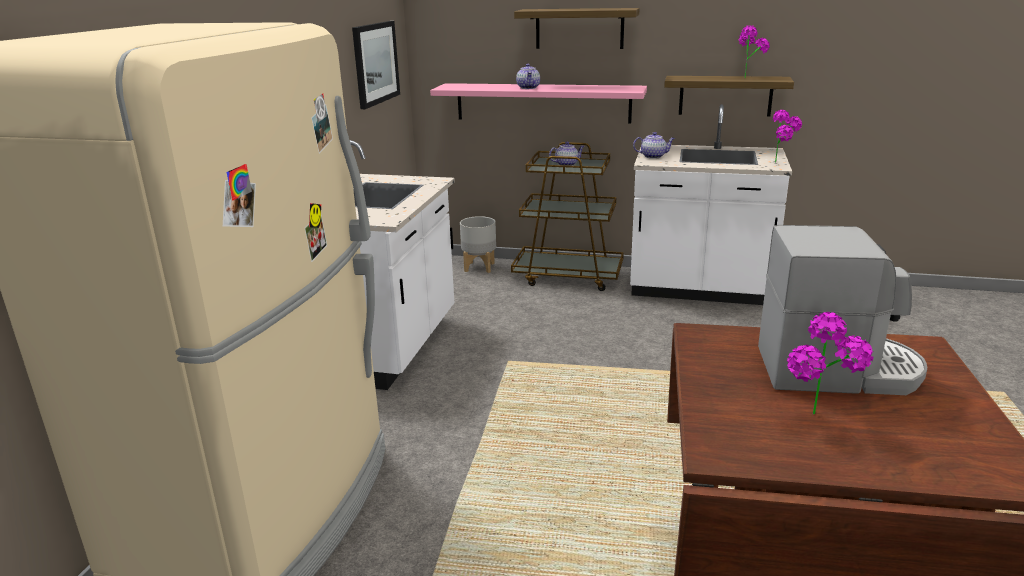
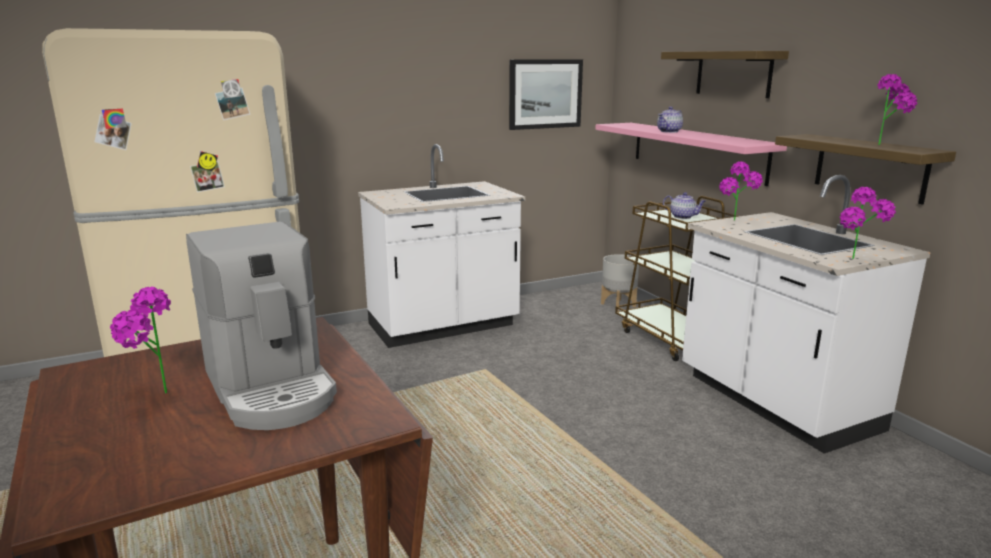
camera: 50 degrees right, 5 degrees down
(653, 156) = (736, 222): teapot -> potted plant

